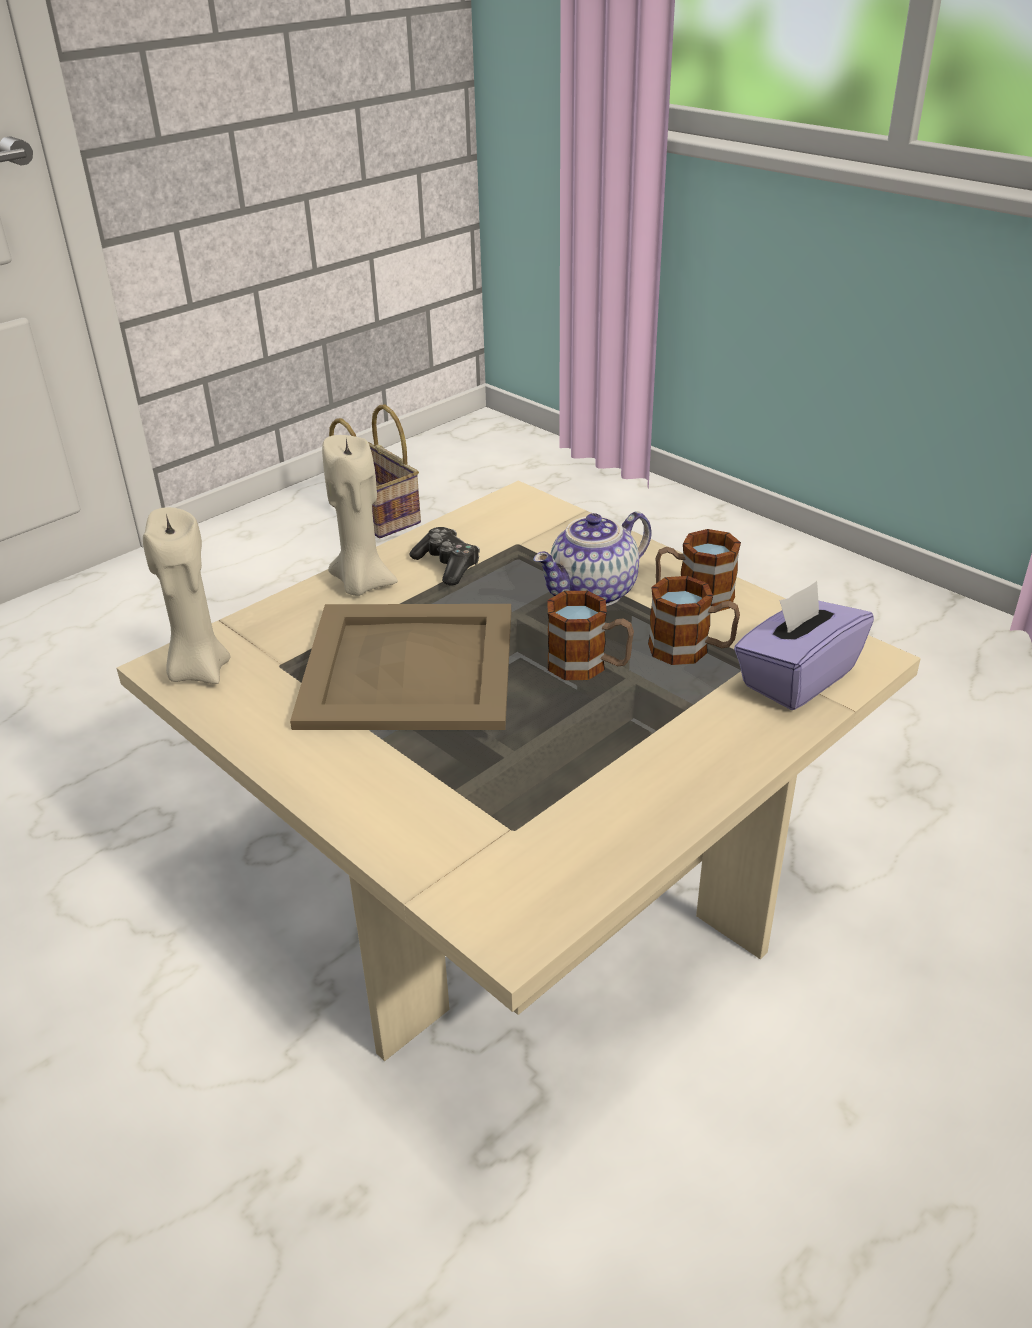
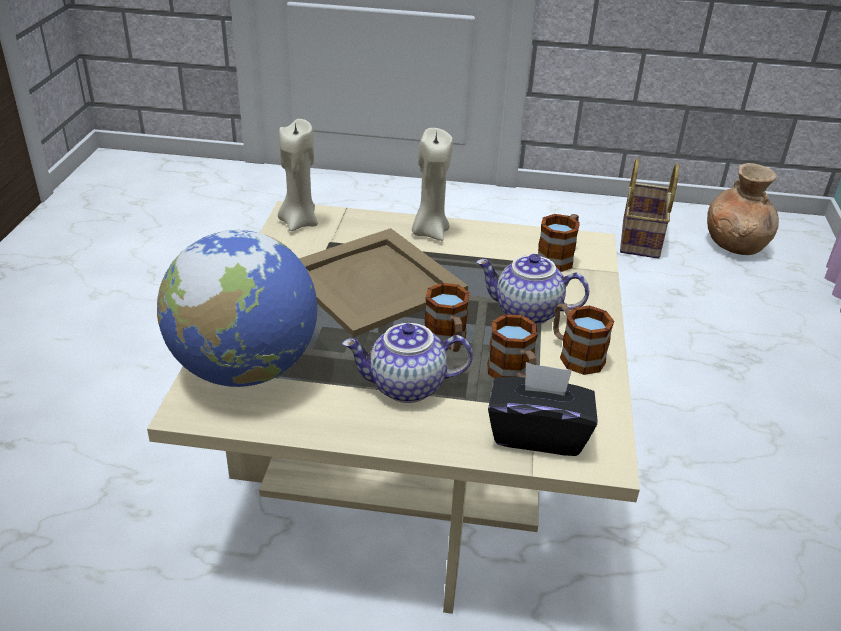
camera: 50 degrees right, 0 degrees up
(447, 565) = (485, 250): game controller -> none
(461, 472) = (735, 245): none -> brown vase
(476, 847) = (245, 369): none -> globe
(520, 529) = (558, 257): none -> mug
(641, 730) = (406, 387): none -> teapot
(796, 678) = (537, 434): purple tissue box -> black tissue box

